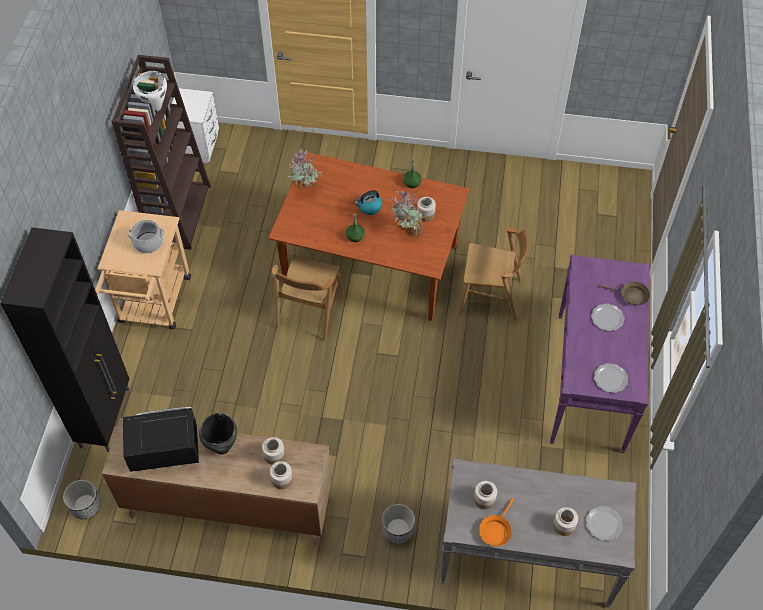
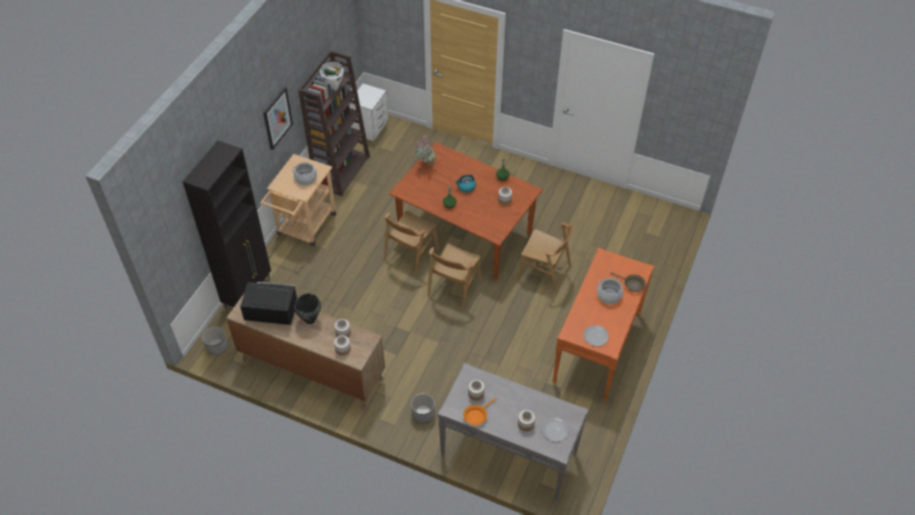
camera: 15 degrees right, 5 degrees down
(93, 168) = (277, 118): none -> picture
(381, 345) = (454, 288): none -> brown chair
(407, 232) = (487, 209): potted plant -> none
(590, 382) = (597, 347): purple console table -> orange console table
(607, 318) = (609, 295): plate -> cooking pot

